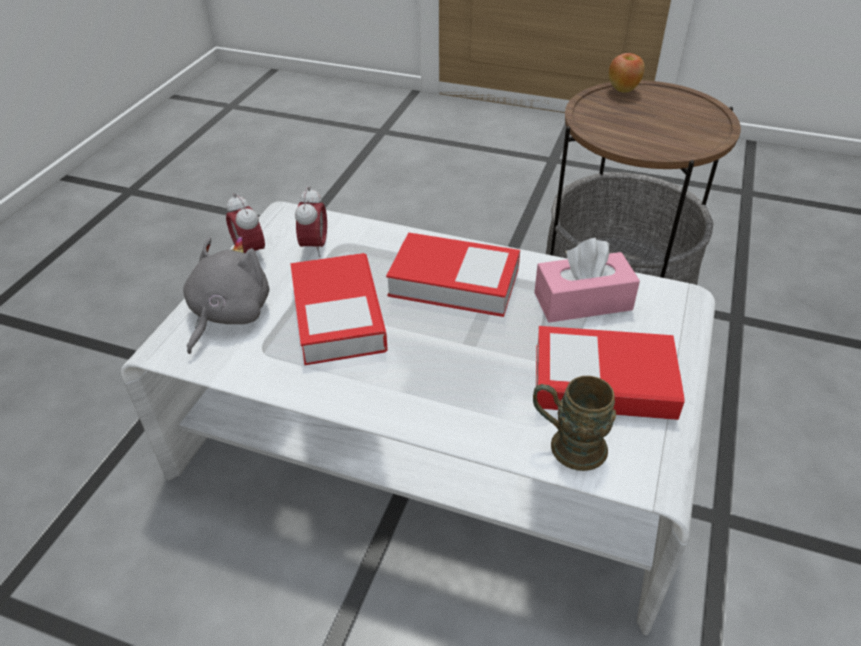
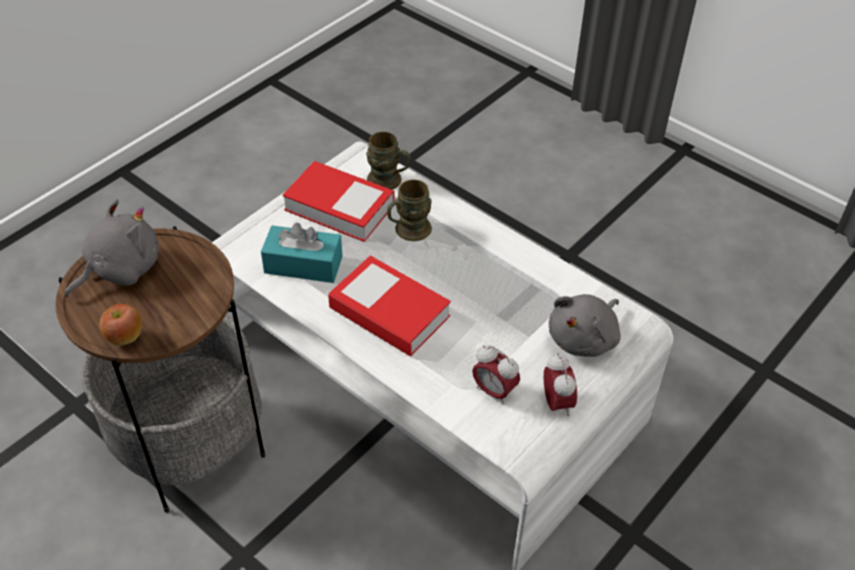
camera: 160 degrees left, 5 degrees up
(315, 247) = (494, 391): alarm clock -> alarm clock turned 75 degrees counterclockwise
(338, 316) = (496, 310): book -> none
(491, 376) = (408, 231): none -> brown mug
(583, 301) = (303, 264): pink tissue box -> turquoise tissue box
(693, 125) = (120, 269): none -> grey plush toy

